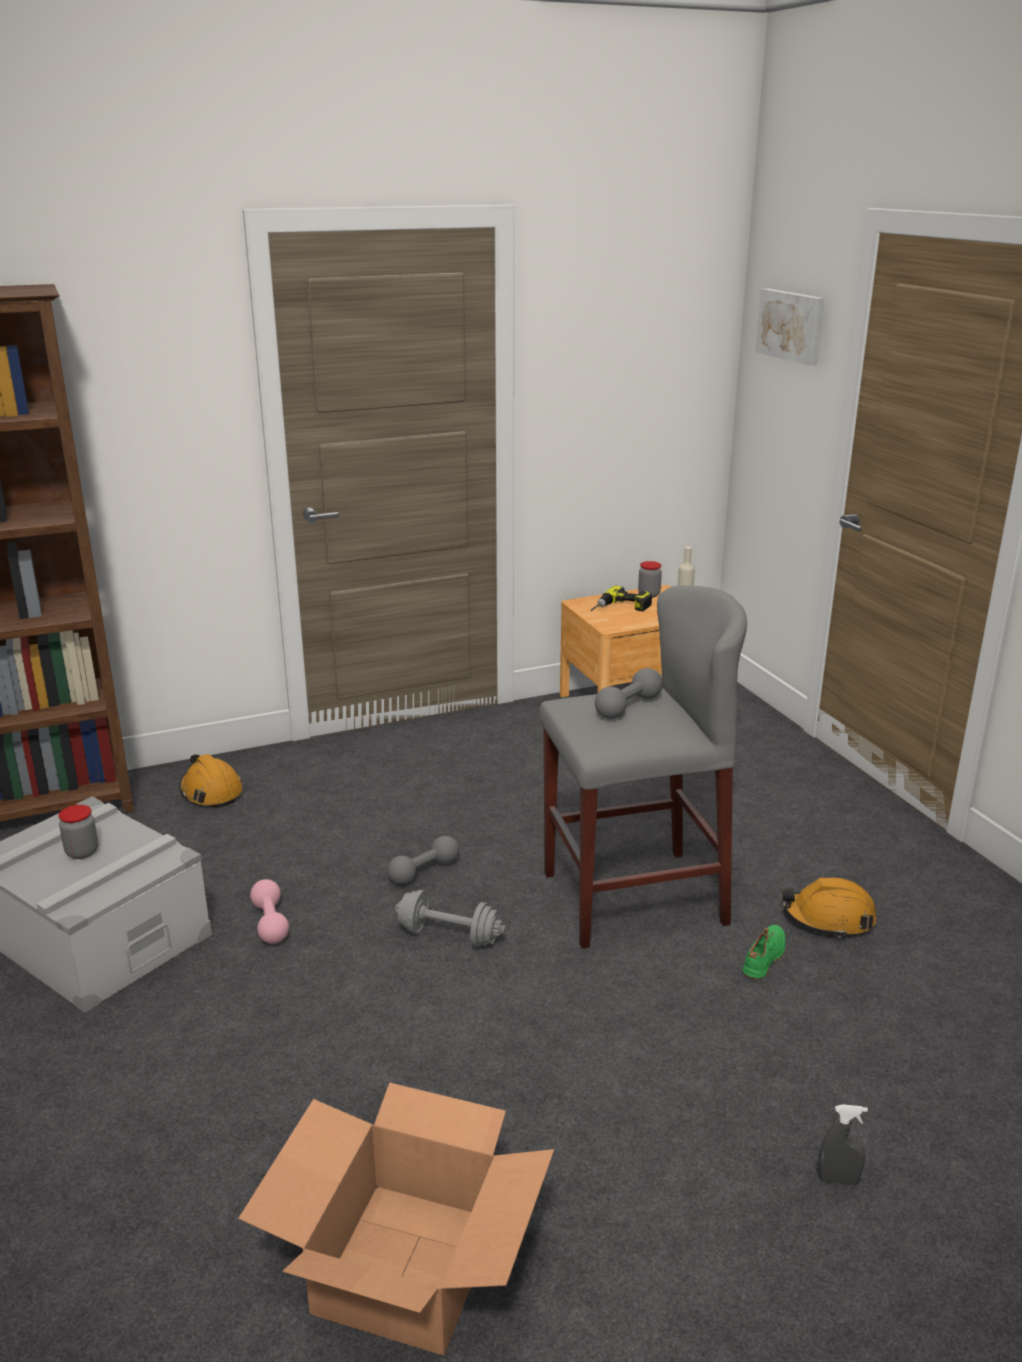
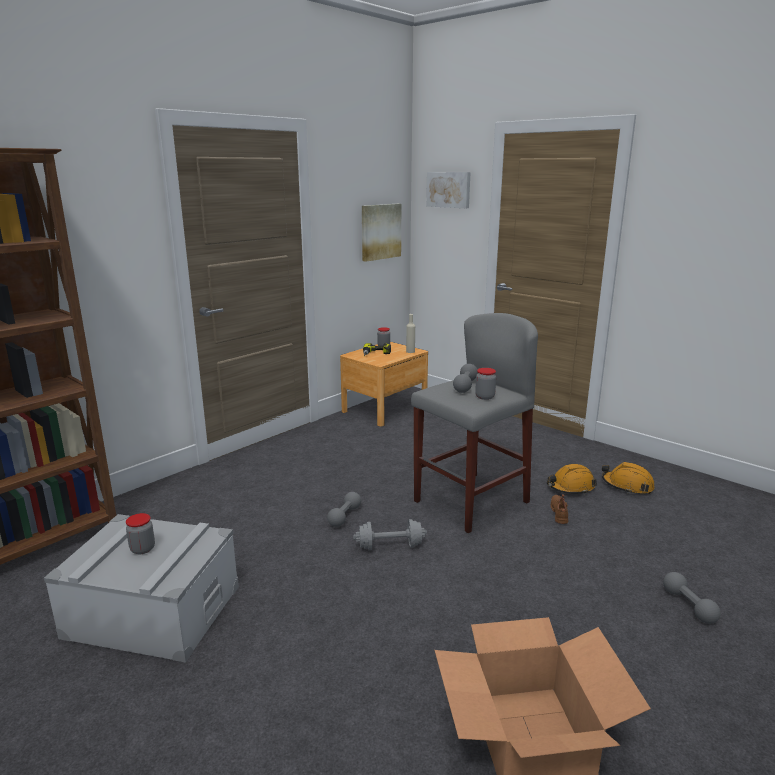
camera: 25 degrees left, 5 degrees down
(211, 791) = (166, 504): orange hard hat -> orange hard hat (627, 486)
(270, 923) = (273, 569): pink dumbbell -> none
(635, 733) = (485, 397): none -> jar
(663, 393) = (380, 231): none -> picture
(765, 958) = (560, 513): green shoe -> brown shoe
(837, 1180) = (688, 606): grey spray bottle -> grey dumbbell

